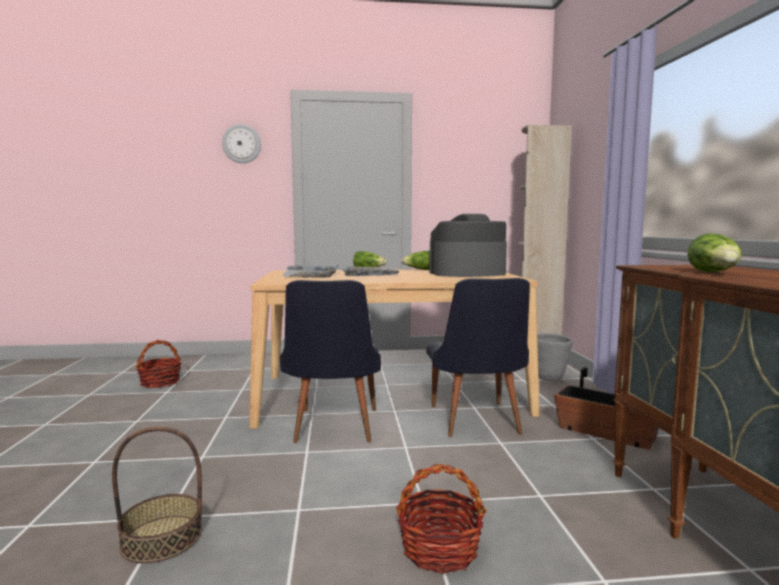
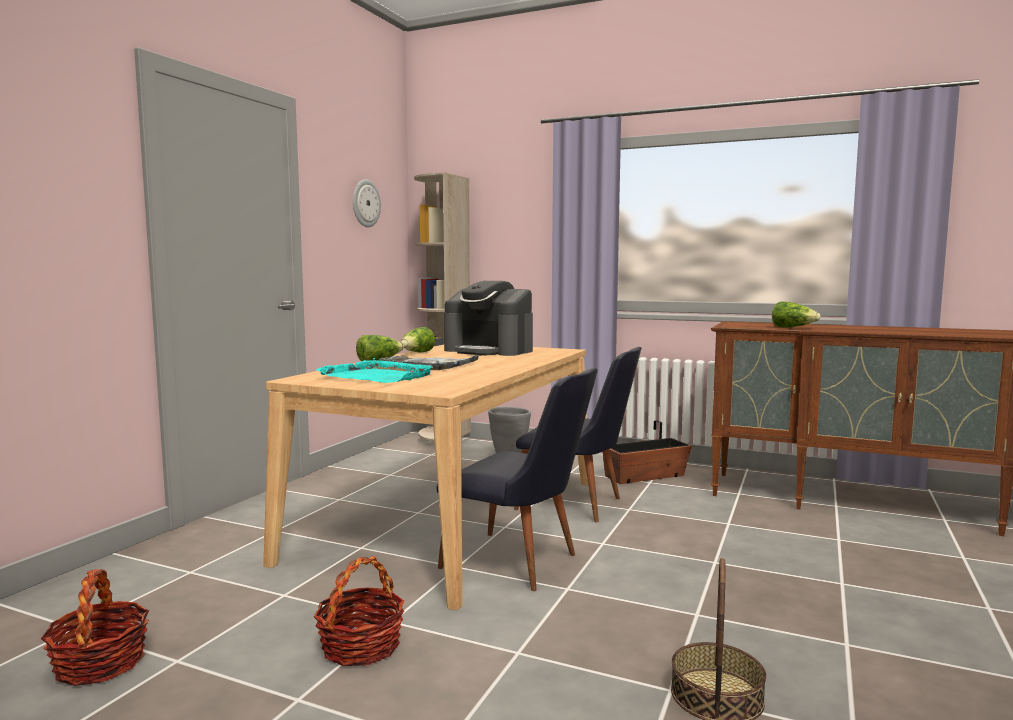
camera: 60 degrees left, 0 degrees up
(242, 144) = (53, 134): wall clock -> wall clock (365, 203)
(310, 274) = (377, 376): grey tray -> turquoise tray
(439, 549) = (788, 573): basket -> basket (361, 646)
(467, 273) = (489, 350): coffee machine -> coffee machine turned 75 degrees counterclockwise

